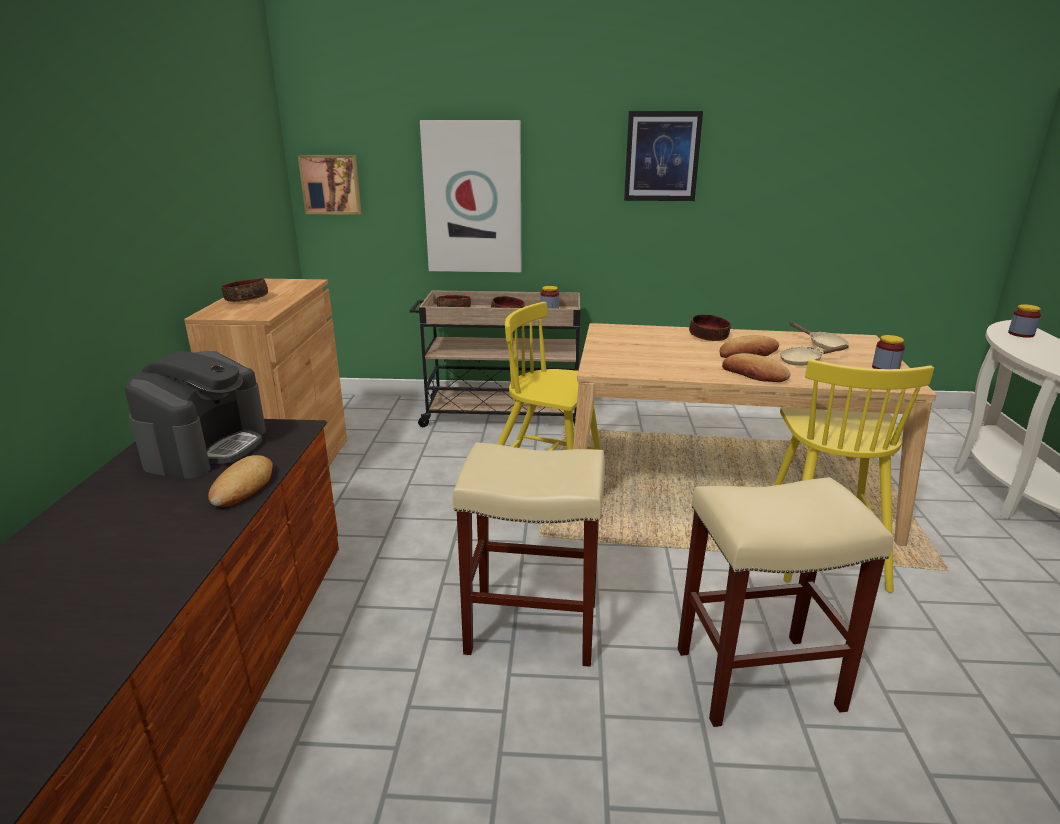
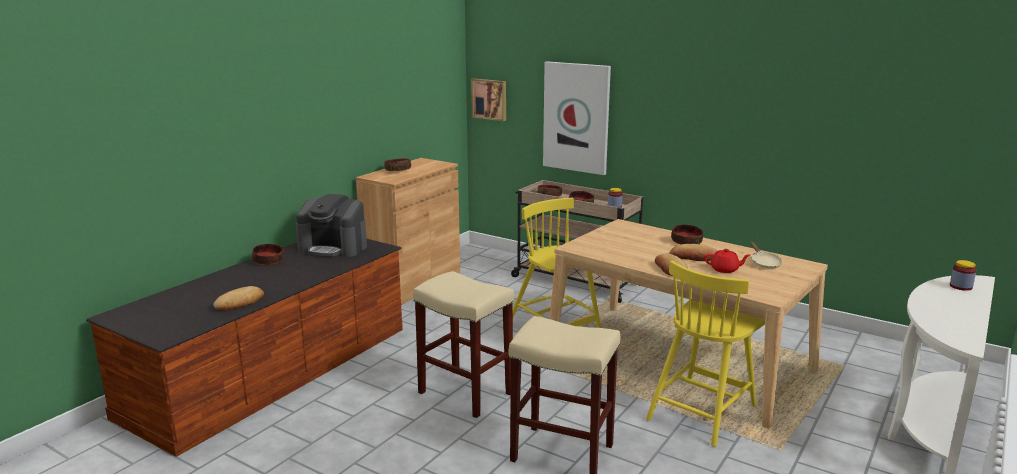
camera: 30 degrees right, 5 degrees down
(93, 505) = (268, 261): none -> bowl
(206, 447) = (333, 247): coffee machine -> coffee machine turned 60 degrees clockwise
(243, 487) = (331, 268): bread -> bread (240, 302)
(662, 156) = (711, 99): picture -> none
(804, 361) = (725, 270): beige frying pan -> red teapot
(885, 368) = (779, 285): jar -> none

